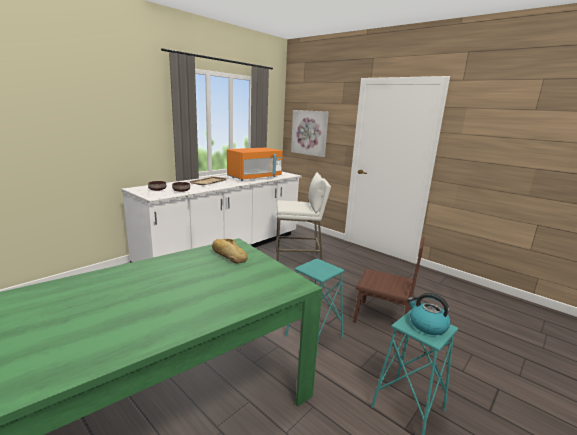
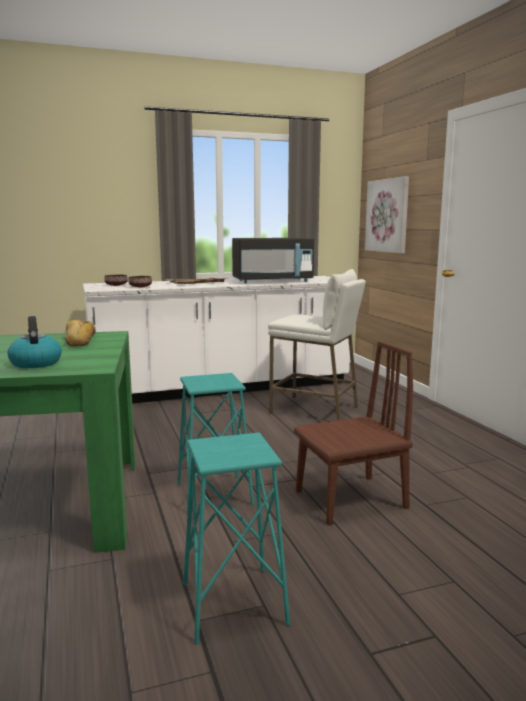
camera: 30 degrees right, 5 degrees down
(255, 177) = (272, 281): orange microwave -> black microwave
(382, 318) = (350, 499): brown chair -> brown chair turned 75 degrees counterclockwise
(427, 325) = (235, 449): kettle -> kettle (35, 363)

